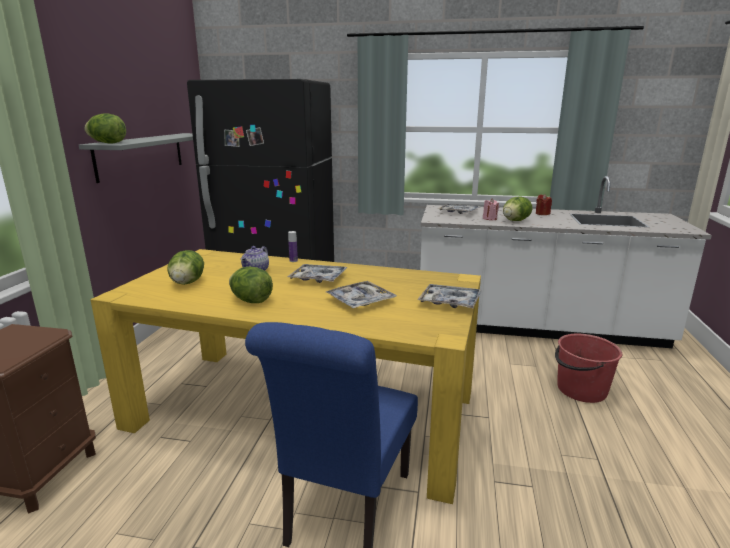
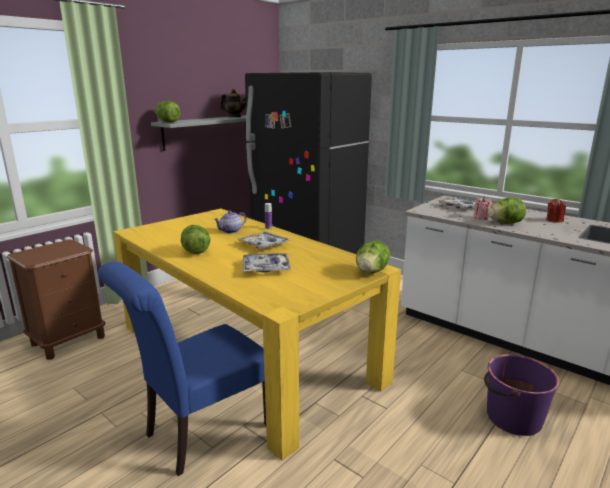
camera: 30 degrees right, 0 degrees up
(173, 136) = (234, 117): none -> teapot
(187, 283) = (177, 231): lettuce -> lettuce (371, 272)
(450, 302) = (332, 285): tray -> none
(580, 390) = (512, 417): red bucket -> purple bucket

